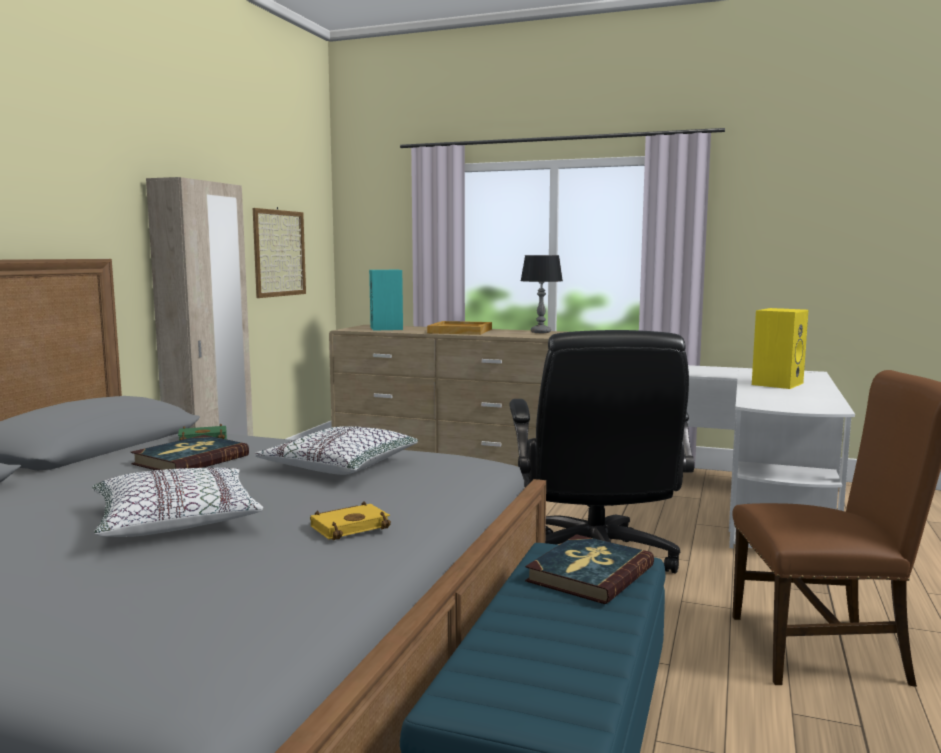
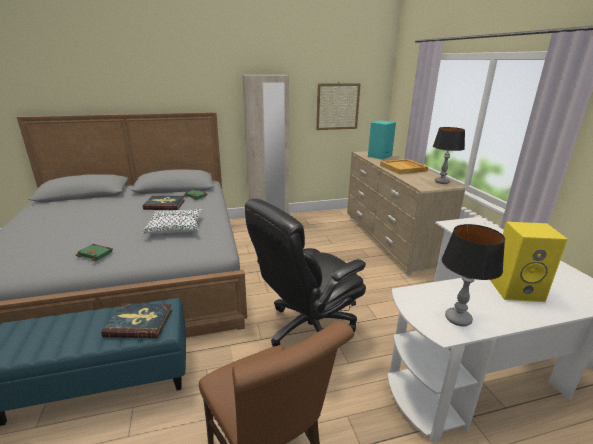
camera: 55 degrees right, 15 degrees up
(176, 521) = (91, 228): white pillow -> none
(350, 526) = (96, 254): yellow book -> green book
(813, 403) = (458, 319): none -> table lamp

